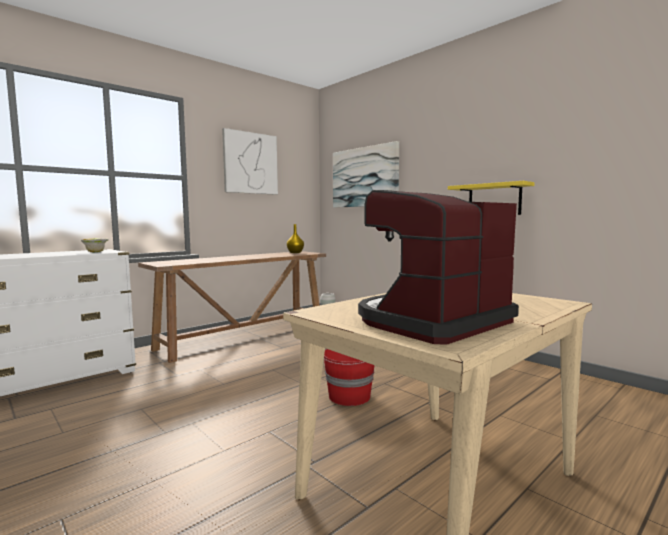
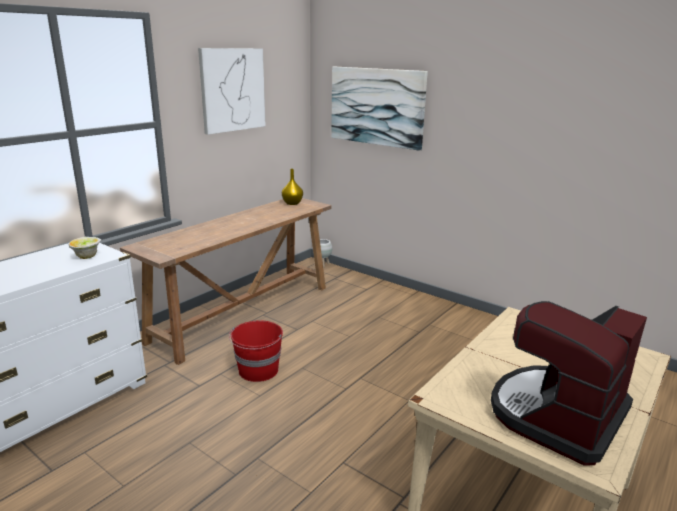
camera: 10 degrees left, 15 degrees up
(349, 397) = (401, 405): red bucket -> red bucket (258, 371)
(494, 199) = (542, 165): yellow shelf -> none

